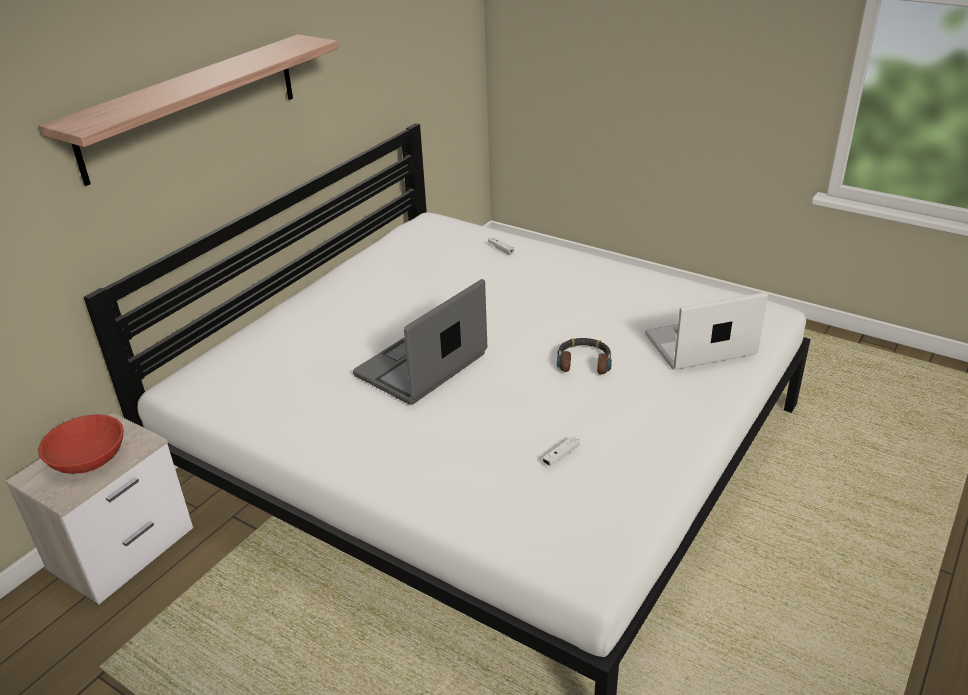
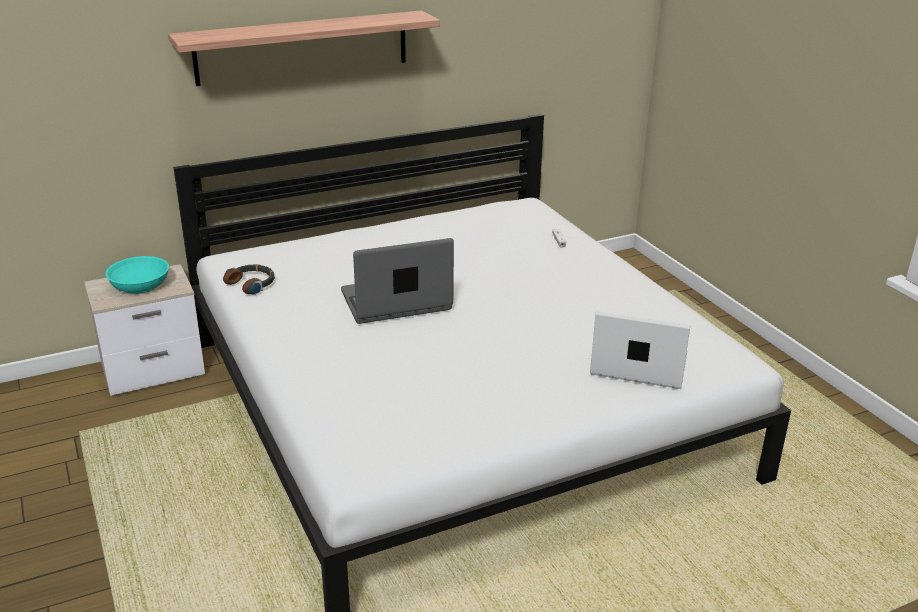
camera: 30 degrees right, 5 degrees down
(87, 456) = (139, 284): red bowl -> turquoise bowl
(561, 455) = (424, 397): white game controller -> none
(584, 362) = (524, 342): headphones -> headphones (252, 283)

